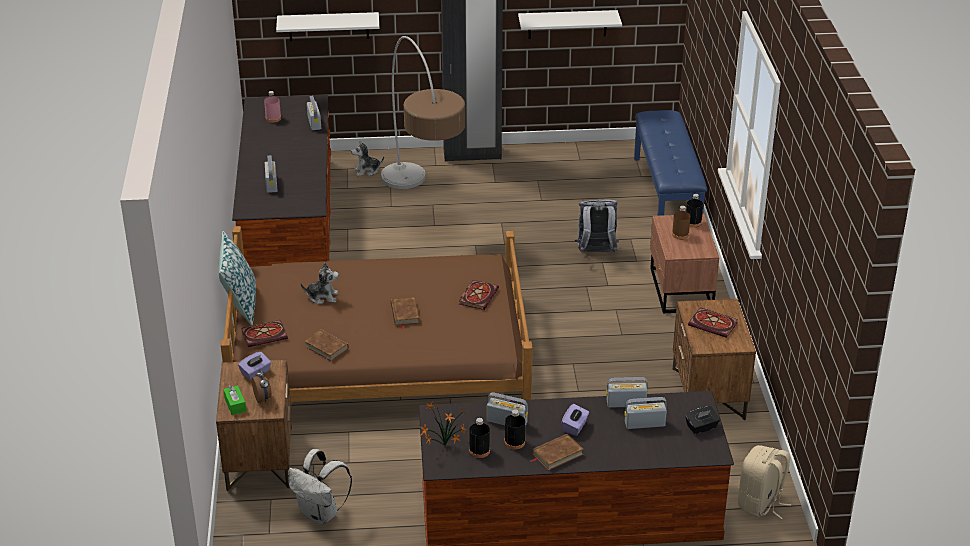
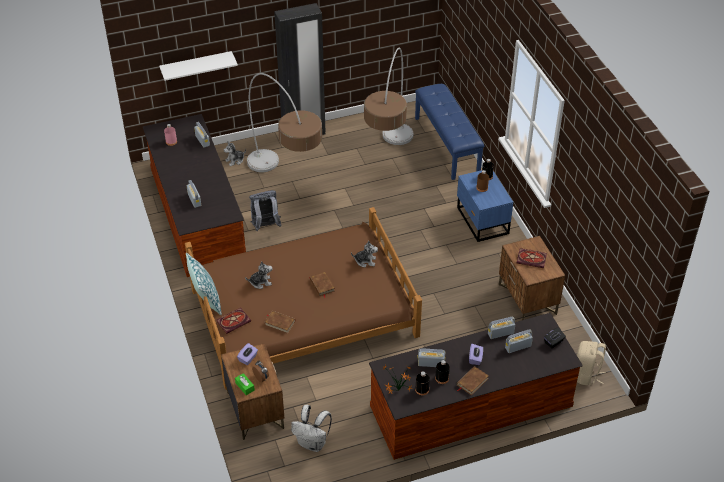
camera: 15 degrees left, 10 degrees up
(478, 296) = (365, 261): book -> plush toy
(567, 24) = (362, 36): white shelf -> none
(576, 203) = (389, 163): none -> floor lamp
(596, 253) = (417, 201): grey backpack -> grey backpack (265, 226)
(679, 290) = (482, 221): brown nightstand -> blue nightstand

